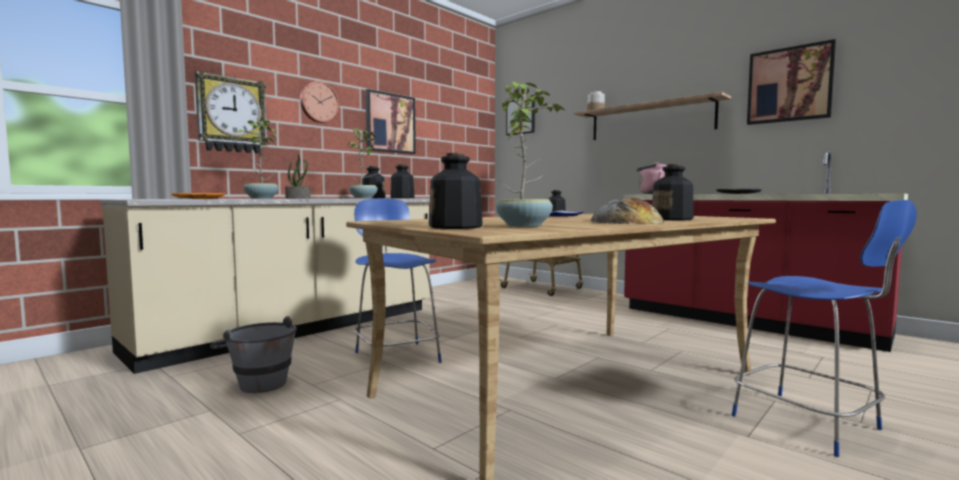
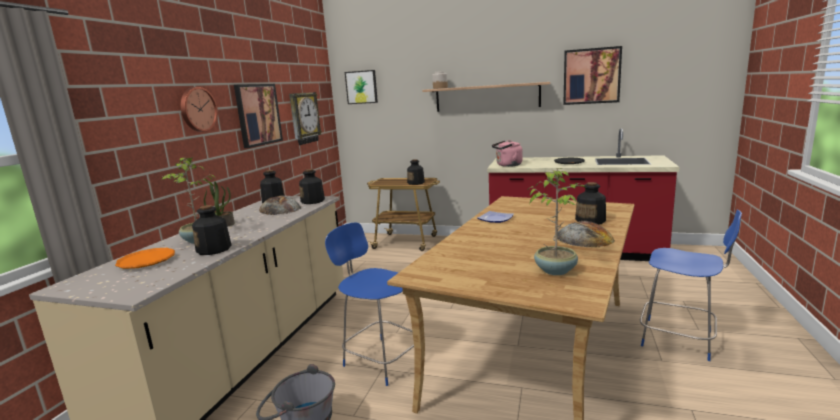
camera: 25 degrees left, 10 degrees up
(231, 115) = (122, 147): wall clock -> wall clock (304, 118)
(364, 198) = (280, 209): potted plant -> bread
(456, 227) = (526, 288): bottle -> bottle (214, 249)

